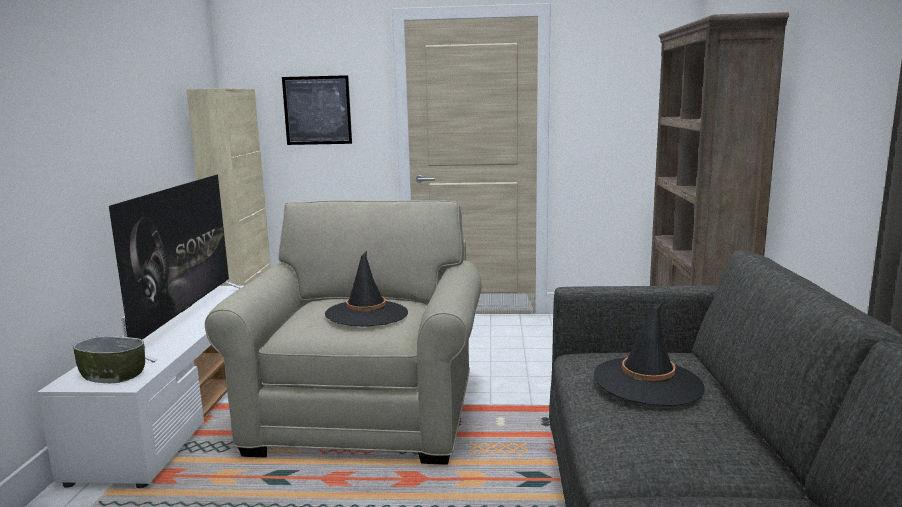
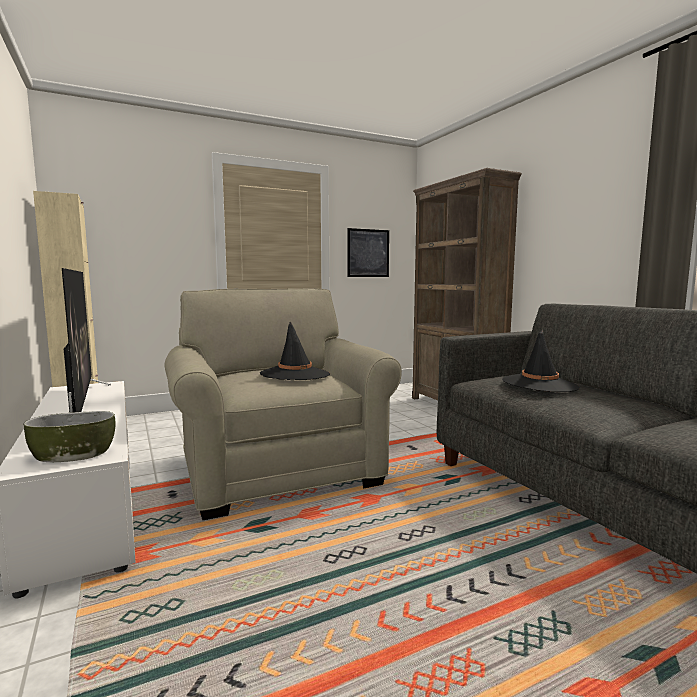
camera: 30 degrees left, 5 degrees down
(317, 110) = (144, 230): picture -> picture (368, 253)

